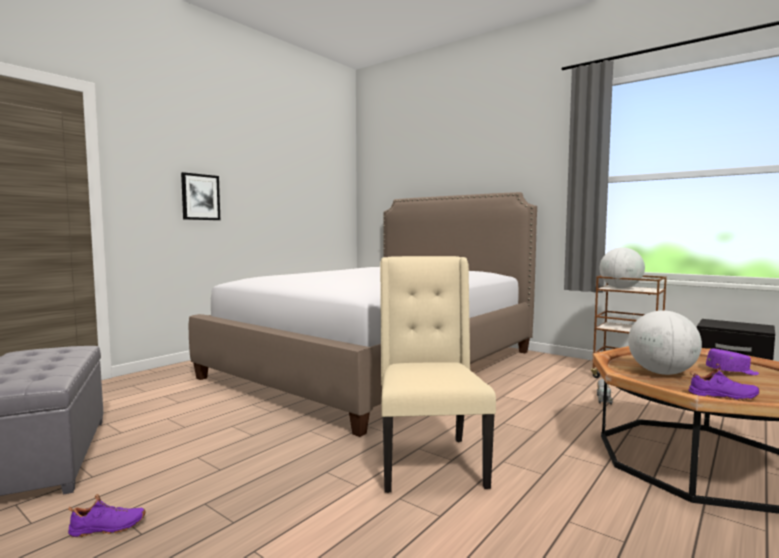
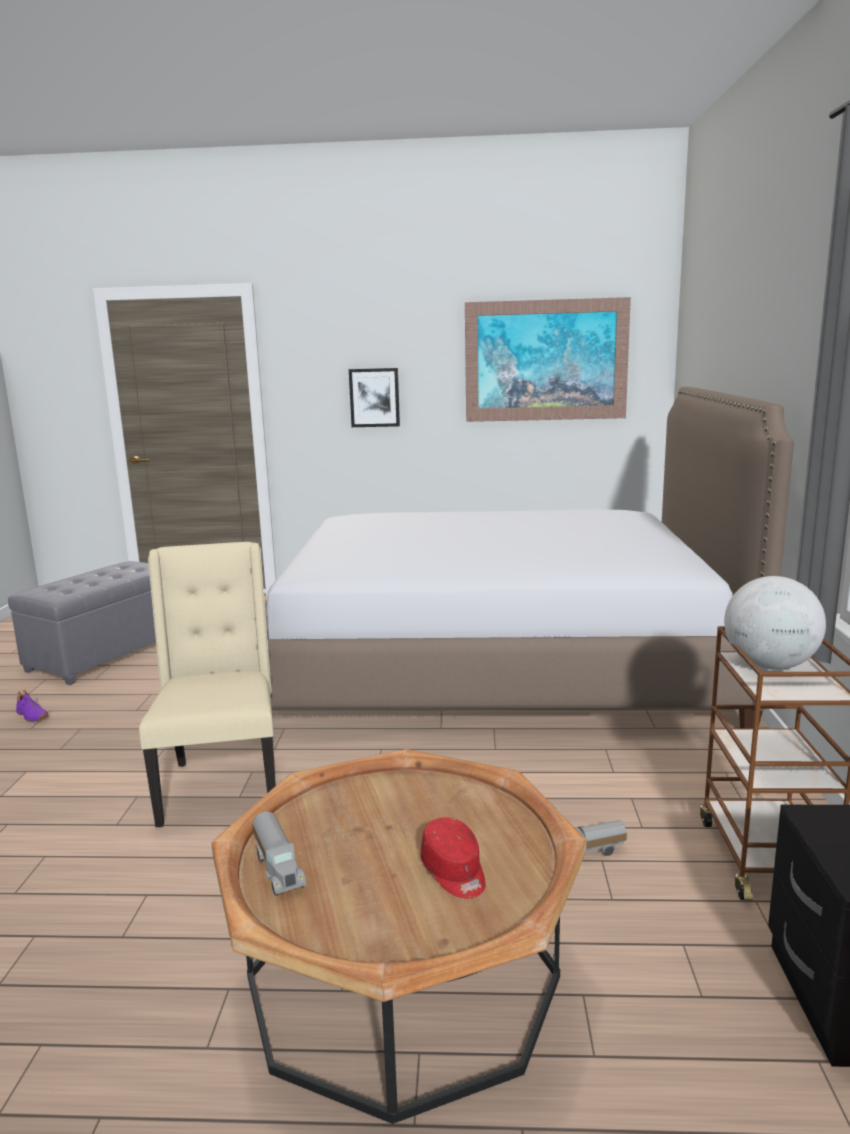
camera: 55 degrees right, 10 degrees up
(302, 183) = (546, 360): none -> picture
(428, 462) = (222, 786): beige chair -> beige chair turned 60 degrees counterclockwise
(662, 373) = (374, 814): globe -> none
(723, 397) = (279, 868): purple shoe -> toy truck
(732, 371) = (454, 872): purple cap -> red cap

